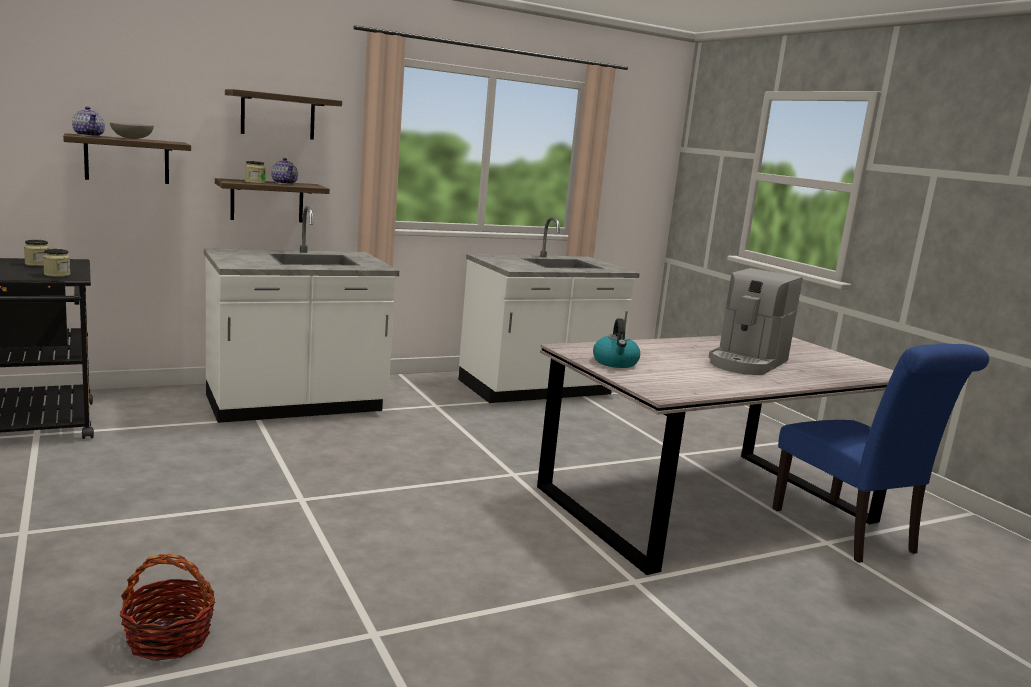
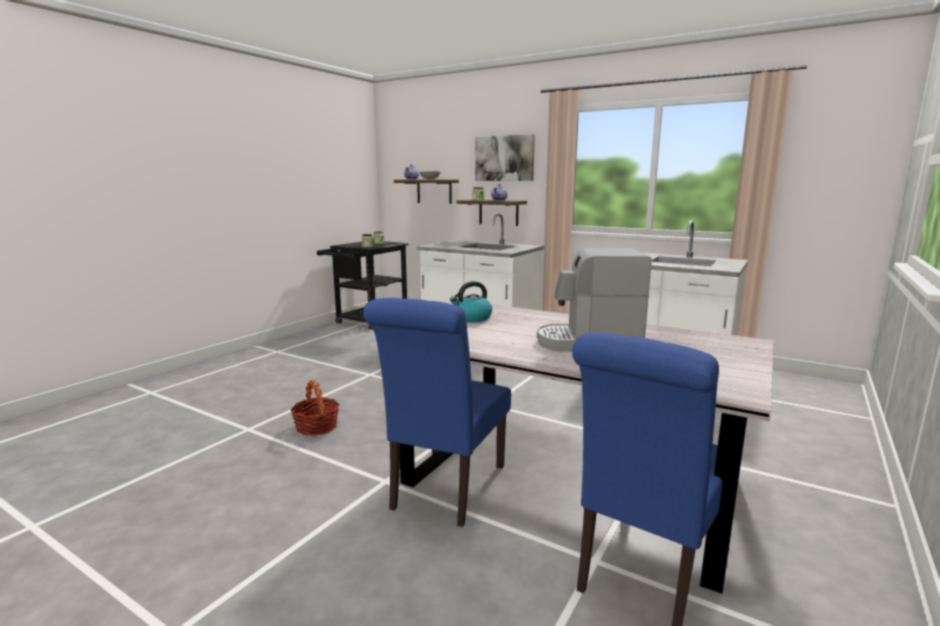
camera: 60 degrees right, 0 degrees up
(169, 638) = (215, 396): basket -> basket (316, 427)
(278, 115) = (504, 158): shelf -> picture
(680, 559) = (445, 490): none -> blue chair

